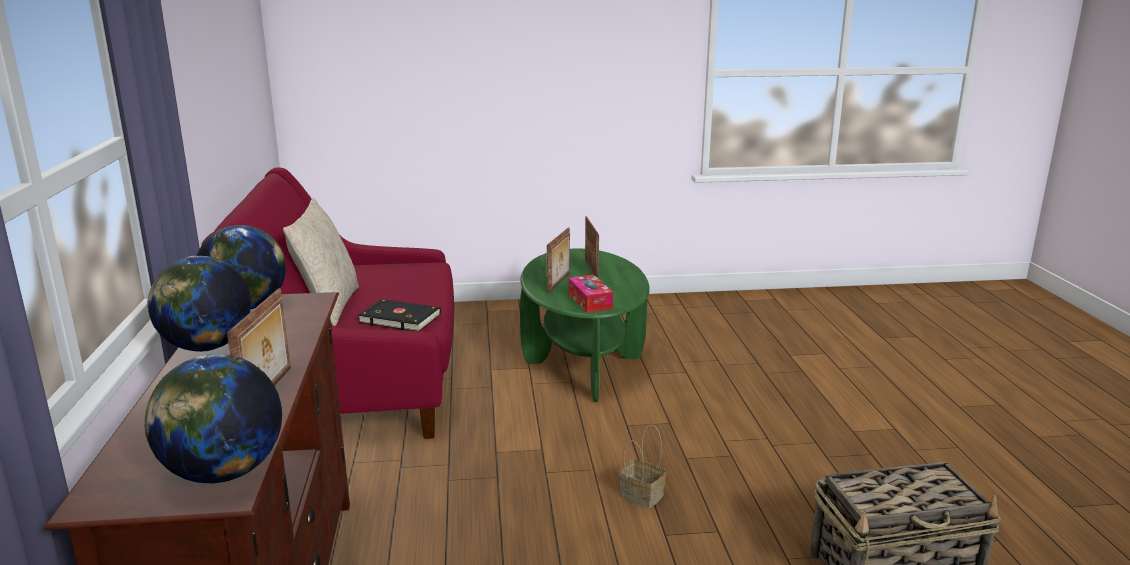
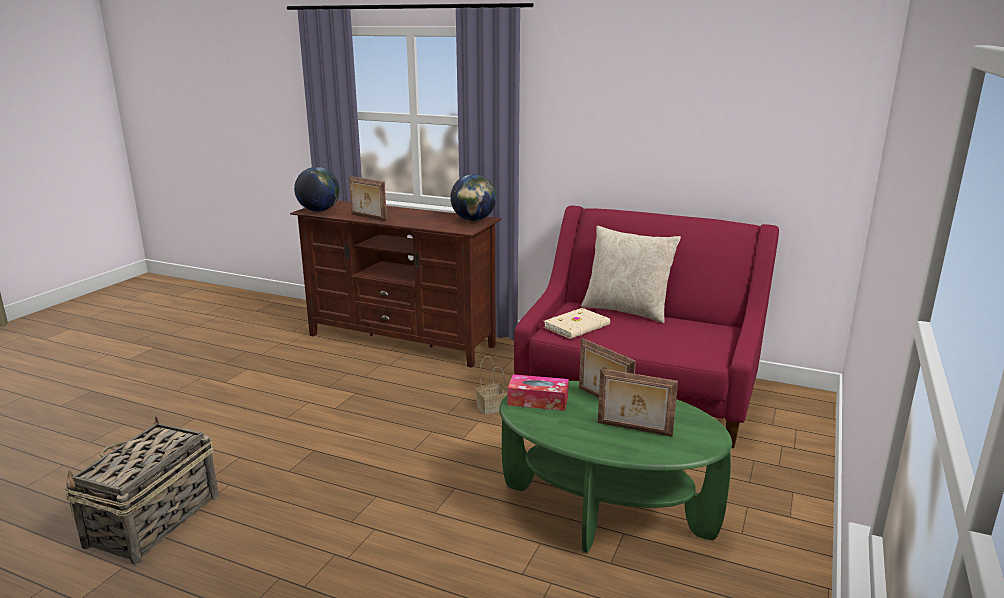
camera: 120 degrees right, 0 degrees up
(207, 347) = (432, 214): globe -> none
(400, 318) = (577, 326): black book -> beige book
(639, 495) = (361, 456): basket -> basket (492, 407)

